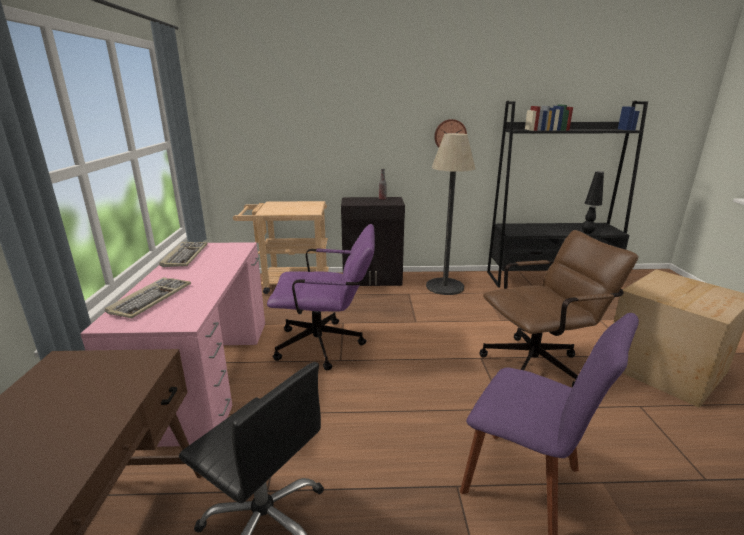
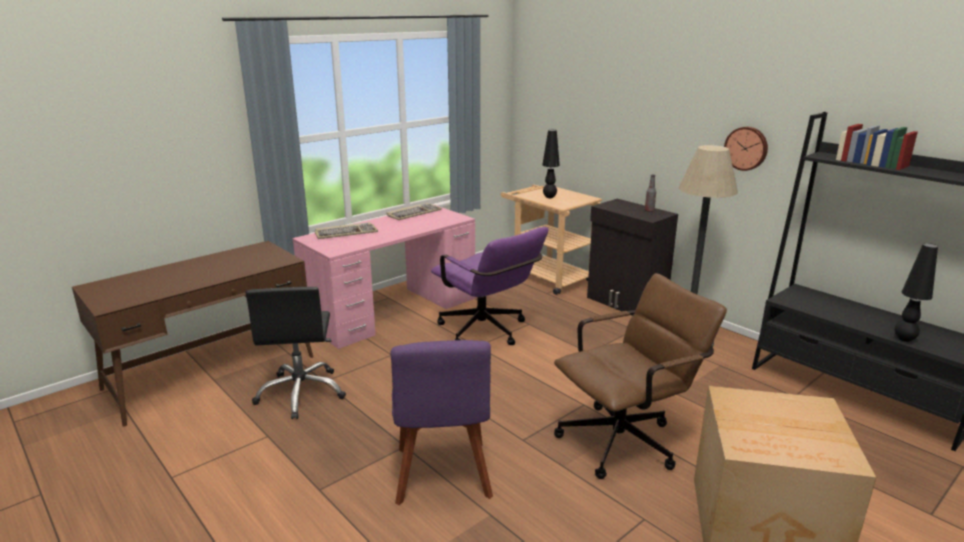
camera: 50 degrees right, 0 degrees up
(288, 209) = (549, 197): none -> black table lamp
(540, 364) = (627, 439): brown office chair -> brown office chair turned 60 degrees counterclockwise

